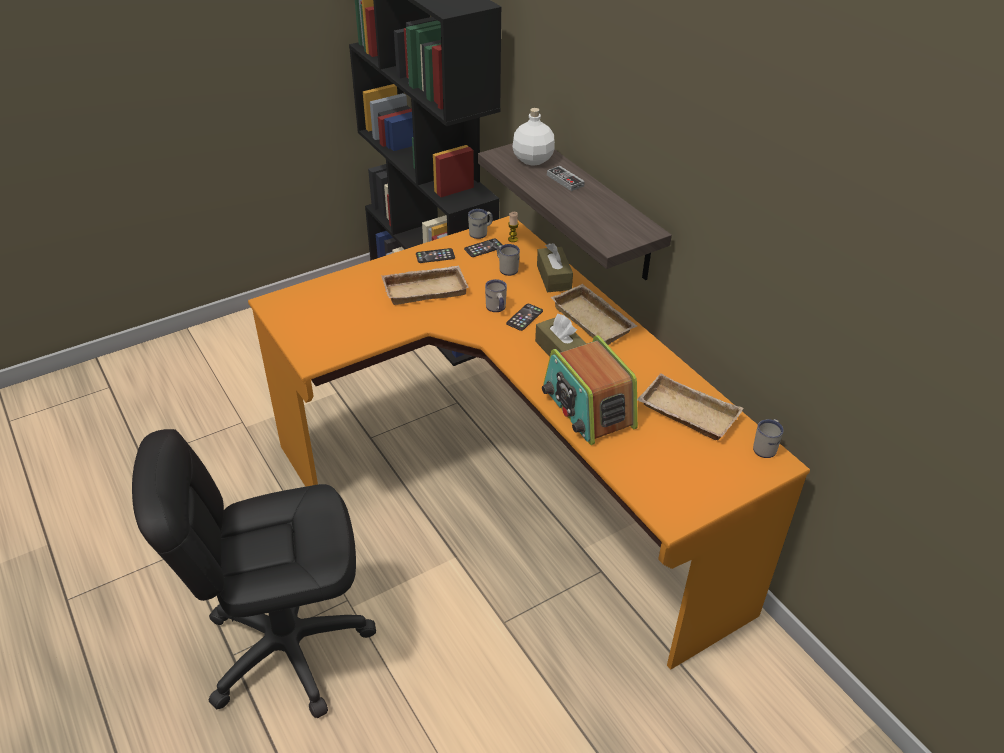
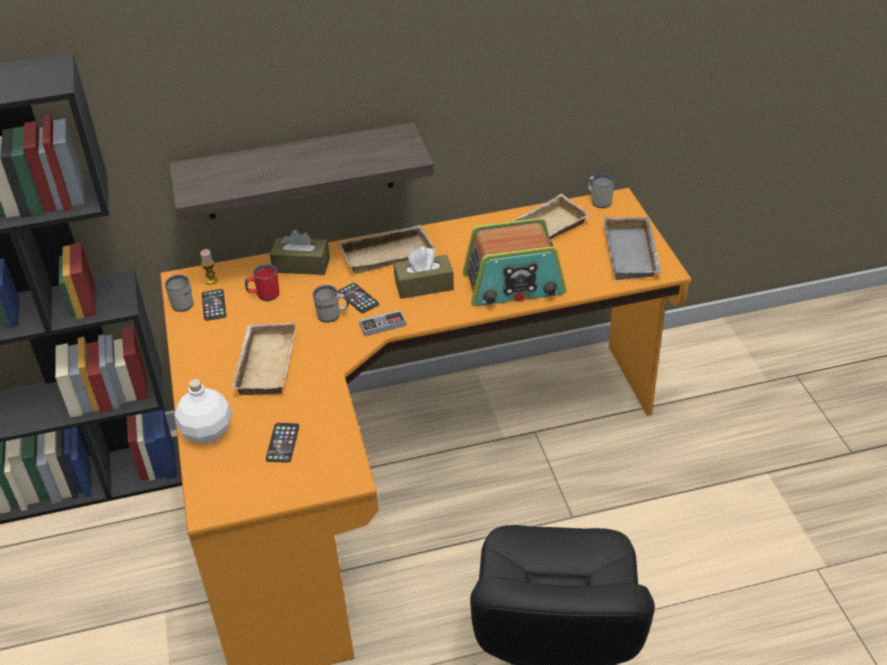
camera: 70 degrees left, 0 degrees up
(435, 256) = (204, 346): phone -> phone (282, 443)
(506, 268) = (264, 295): white mug -> red mug
(533, 159) = (220, 173): white bottle -> white bottle (206, 431)
(565, 180) = (278, 161): game controller -> game controller (382, 325)
(684, 489) = (633, 254): none -> grey tray

